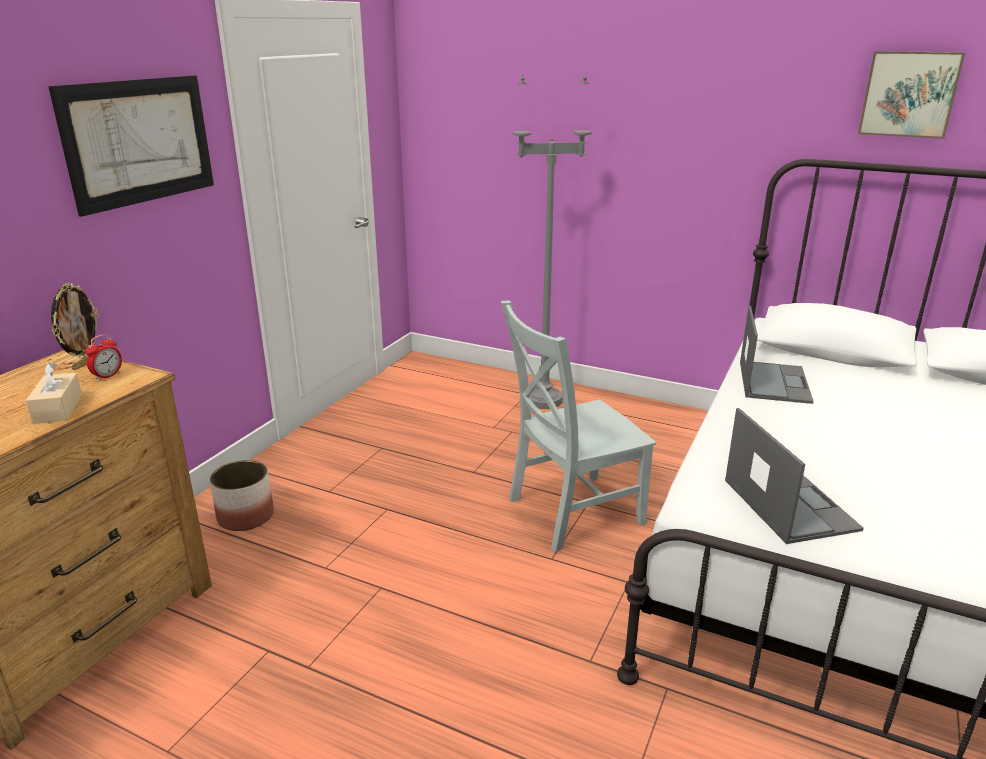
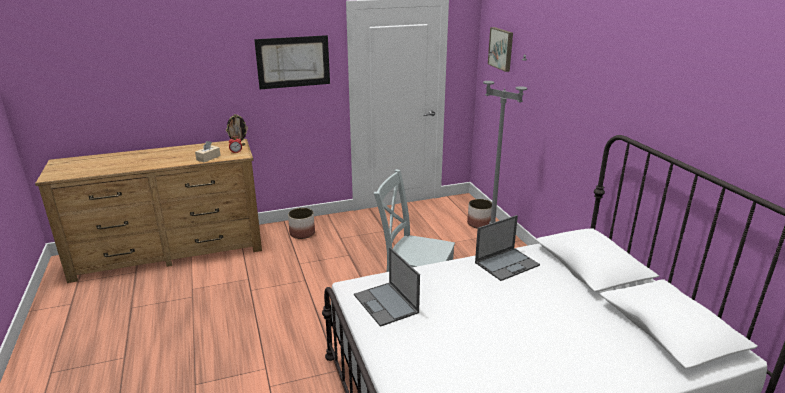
camera: 45 degrees right, 0 degrees up
(490, 383) = (479, 223): none -> planter
(788, 504) = (386, 304): laptop -> laptop turned 120 degrees clockwise
(909, 94) = (684, 106): picture -> picture (501, 48)

